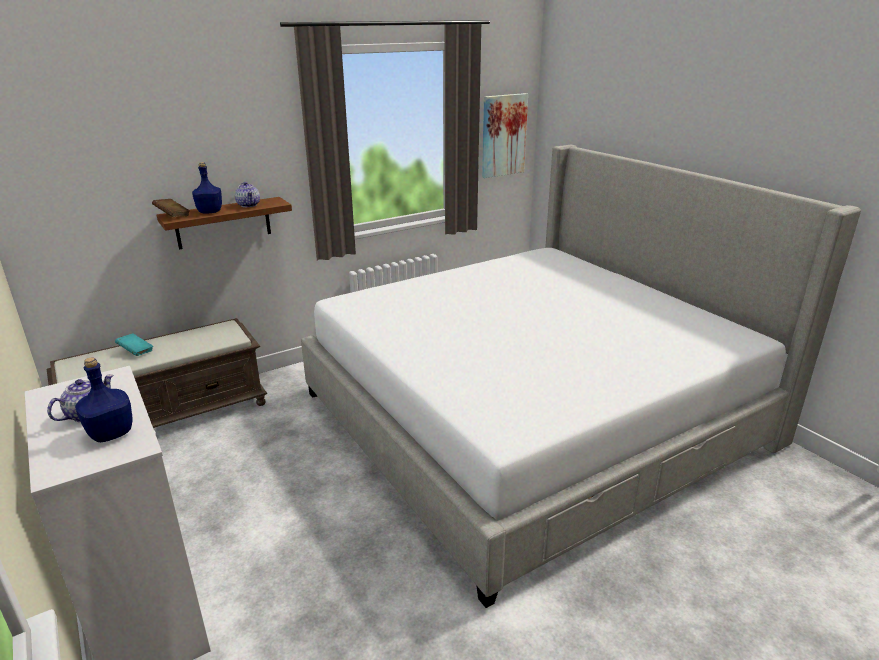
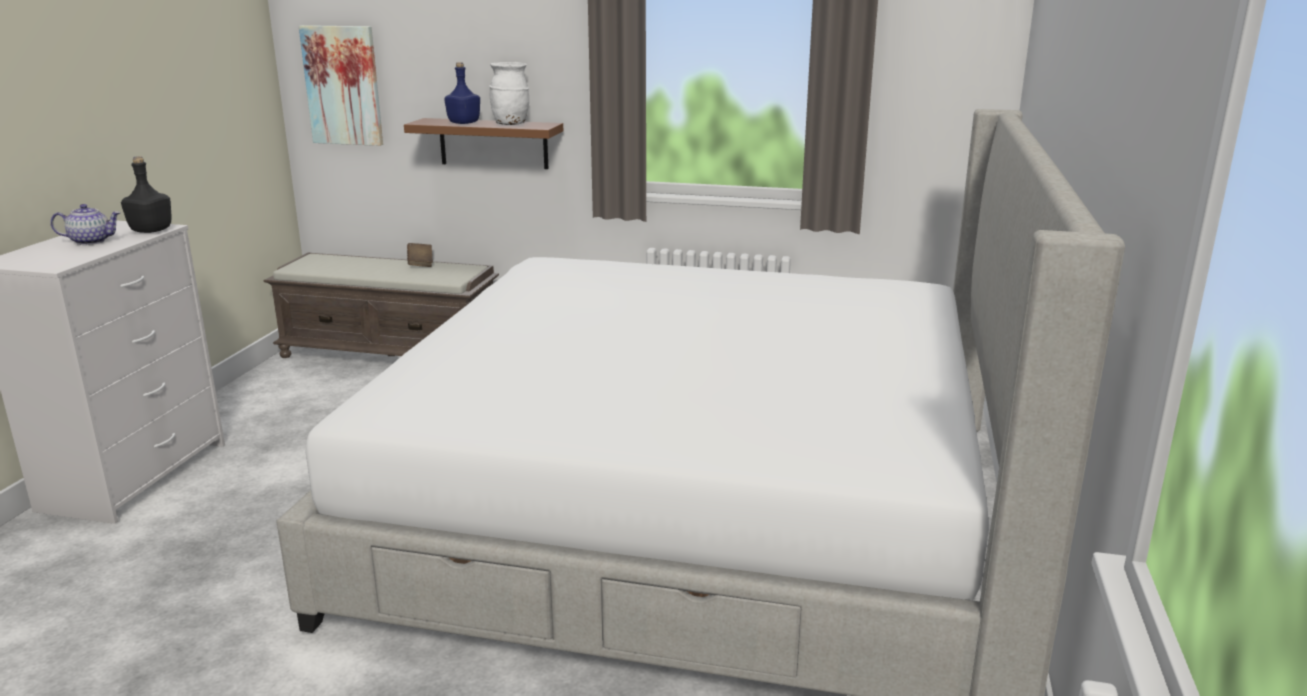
camera: 45 degrees right, 5 degrees down
(112, 433) = (69, 254): blue bottle -> none
(114, 383) = (150, 231): none -> black bottle
(136, 352) = (367, 265): turquoise book -> none
(172, 216) = (428, 120): brown book -> brown book (420, 263)
(249, 205) = (511, 124): teapot -> white vase
(503, 135) = (944, 88): picture -> picture (343, 85)

